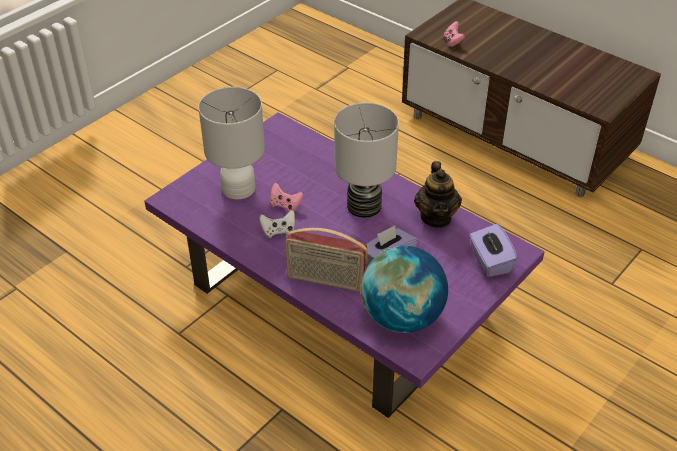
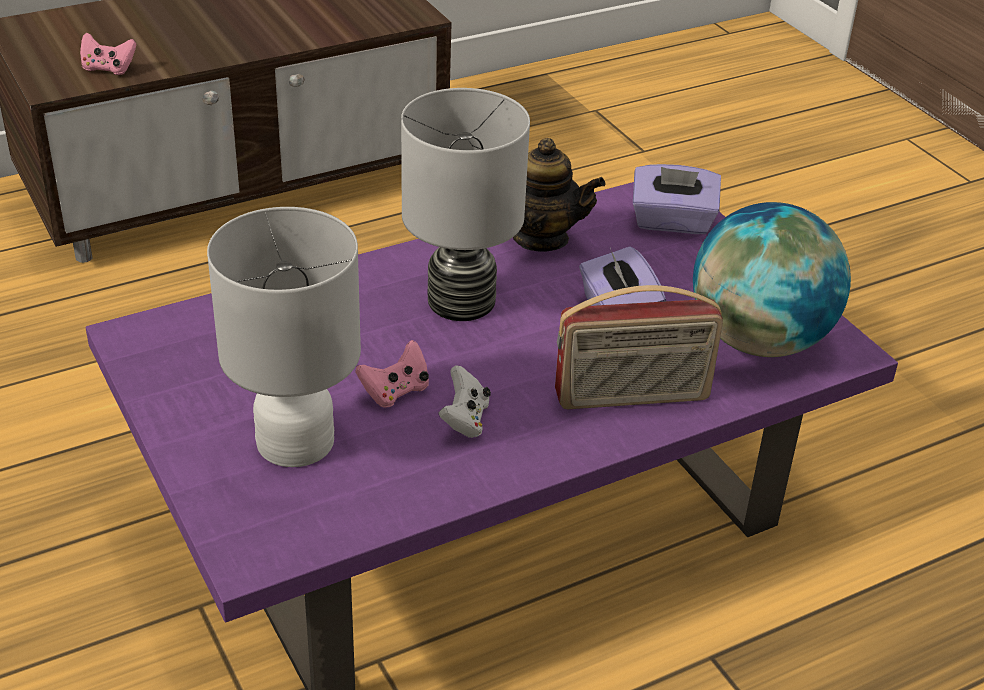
camera: 70 degrees left, 5 degrees down
(326, 280) = (632, 397): radio -> radio turned 45 degrees clockwise

